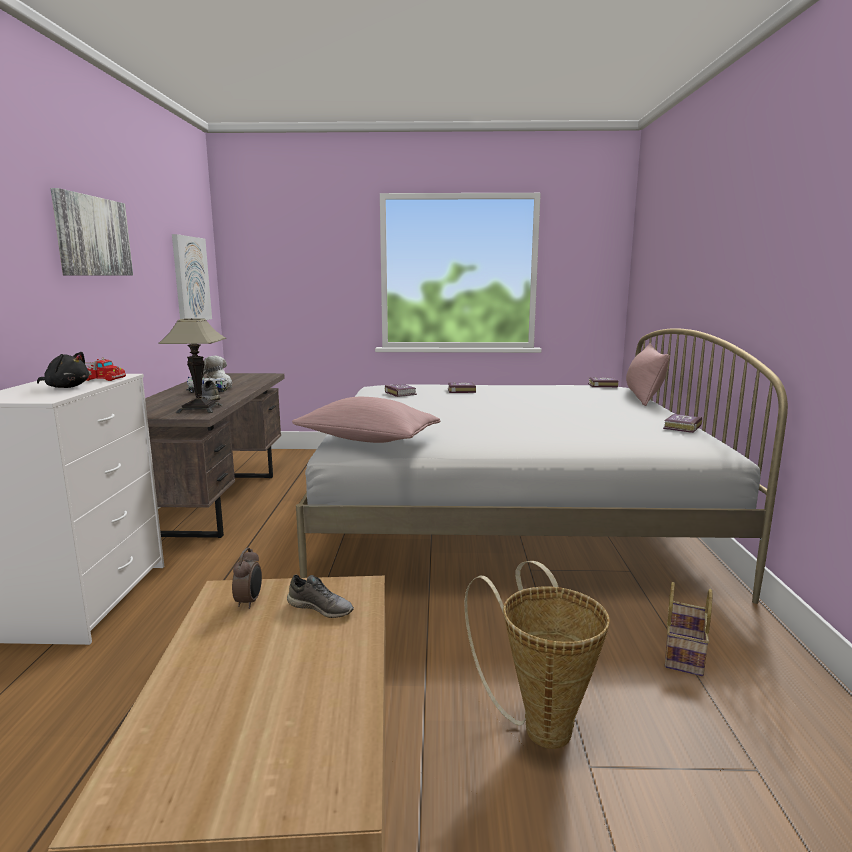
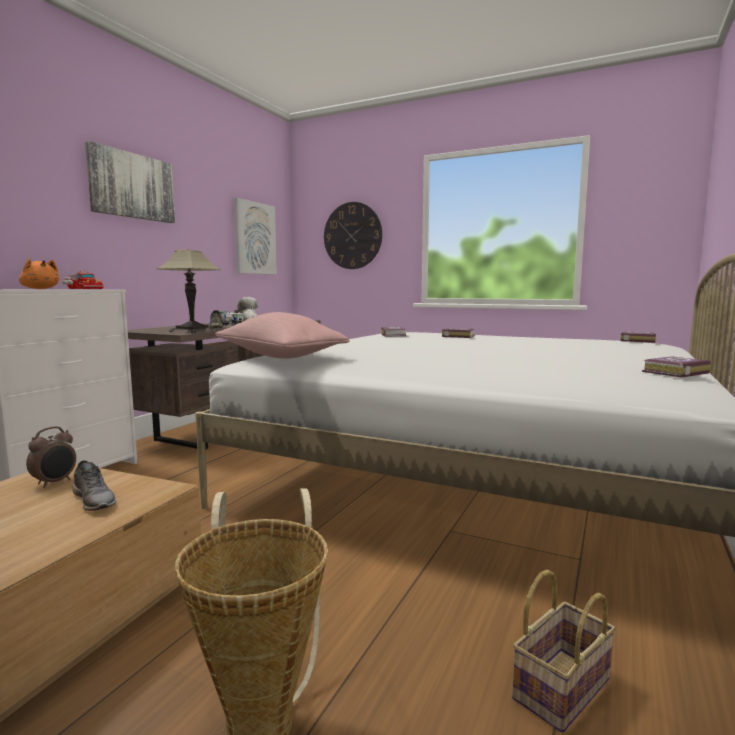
camera: 25 degrees right, 5 degrees down
(66, 387) = (40, 289): black plush toy -> orange plush toy
(298, 274) = (352, 236): none -> wall clock
(643, 396) = (678, 350): pink pillow -> none

